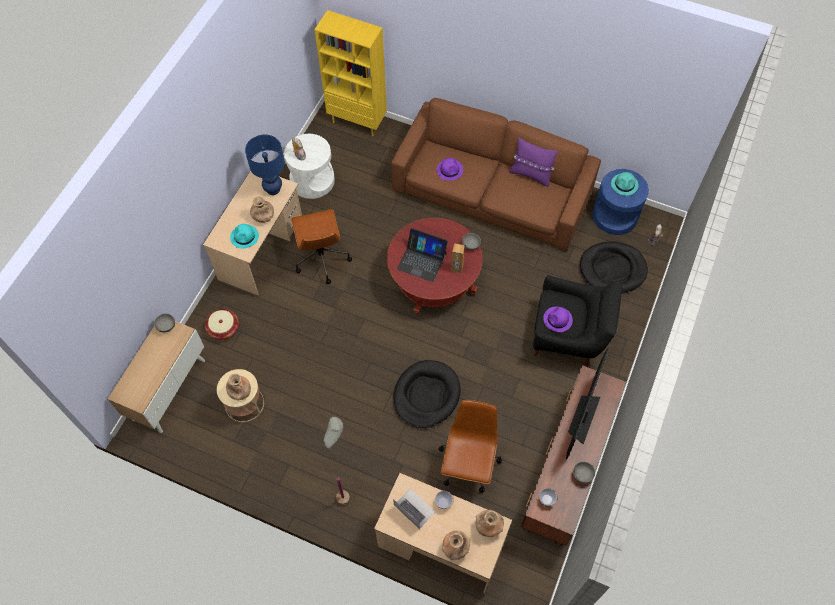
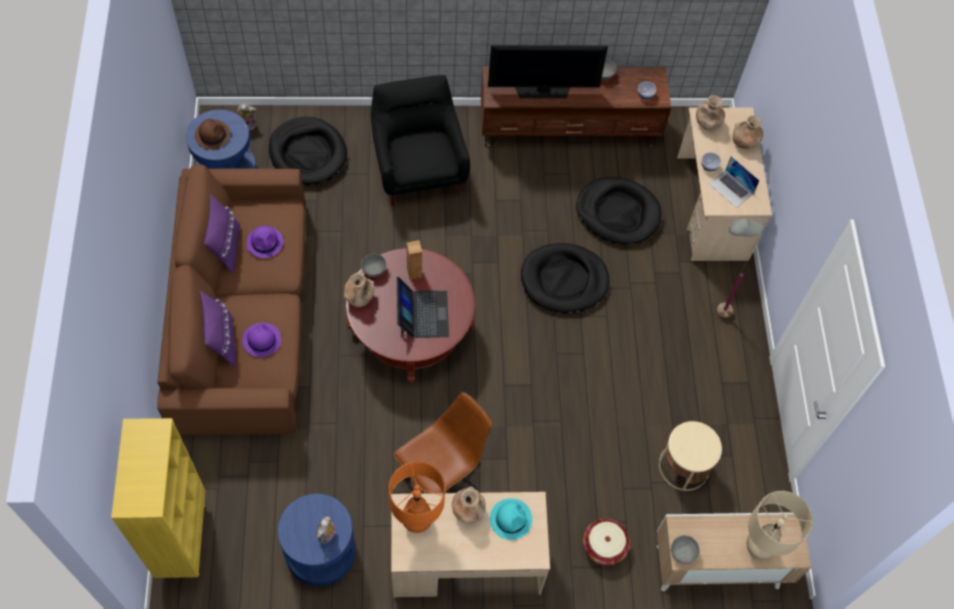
camera: 120 degrees left, 0 degrees up
(139, 372) = (757, 549): none -> beige table lamp
(240, 392) = (698, 439): brown vase -> brown vase (359, 298)
(273, 189) = (417, 521): blue table lamp -> orange table lamp
(312, 180) = (320, 551): white side table -> blue side table
(414, 508) = (731, 188): laptop -> laptop turned 60 degrees counterclockwise
(460, 152) = (222, 341): none -> purple pillow
(468, 464) = (618, 213): brown office chair -> black dog bed
(557, 320) = (432, 153): purple hat -> purple hat (265, 242)
(624, 184) = (212, 135): turquoise hat -> brown hat

